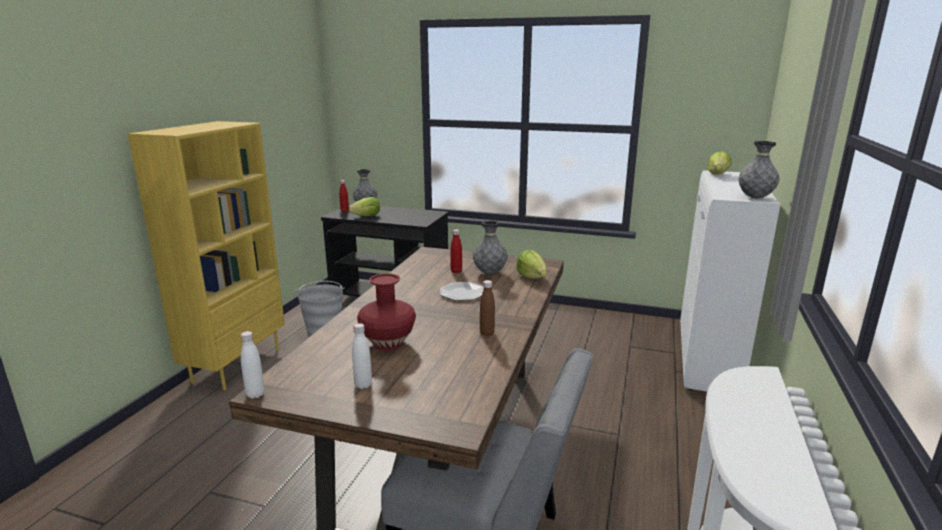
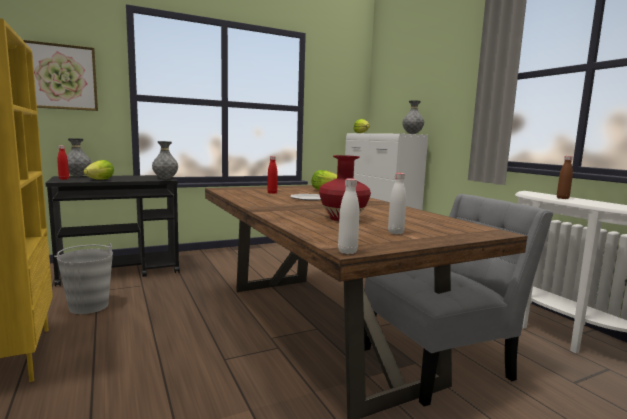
camera: 45 degrees left, 10 degrees down
(365, 105) = (61, 77): none -> picture
(487, 333) = (380, 207): brown bottle -> brown bottle (562, 198)
(489, 273) = (295, 191): grey vase -> grey vase (165, 179)

